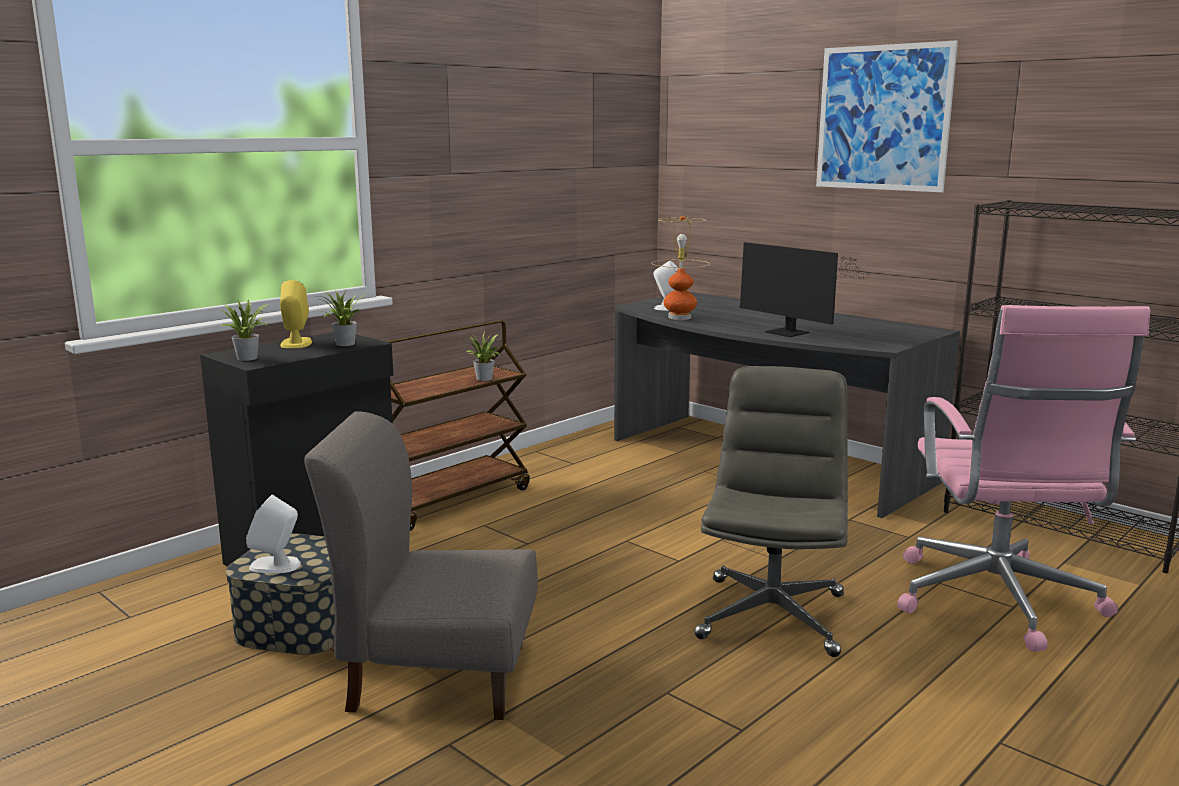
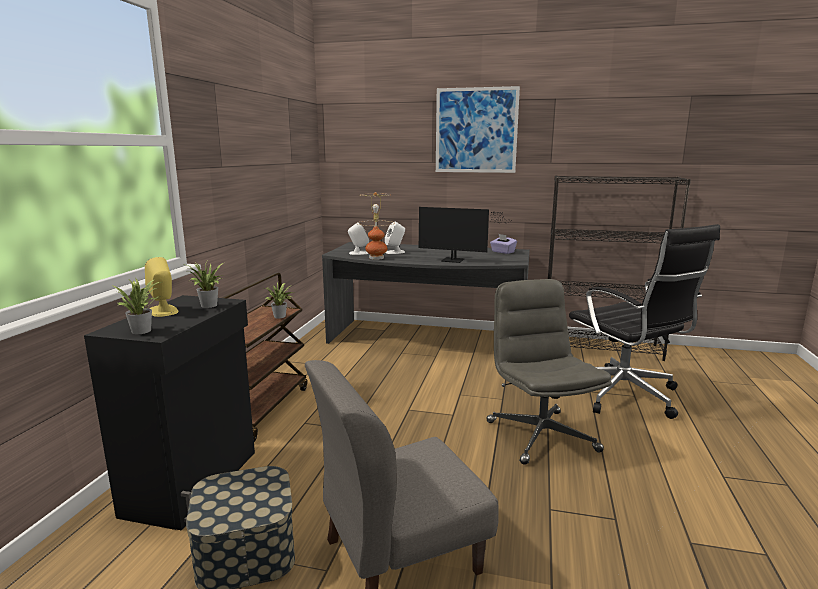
camera: 30 degrees left, 0 degrees up
(276, 565) = (232, 510): white speaker -> white speaker (395, 252)
(899, 329) = (502, 252): none -> purple tissue box
(996, 602) = (625, 395): pink office chair -> black office chair

